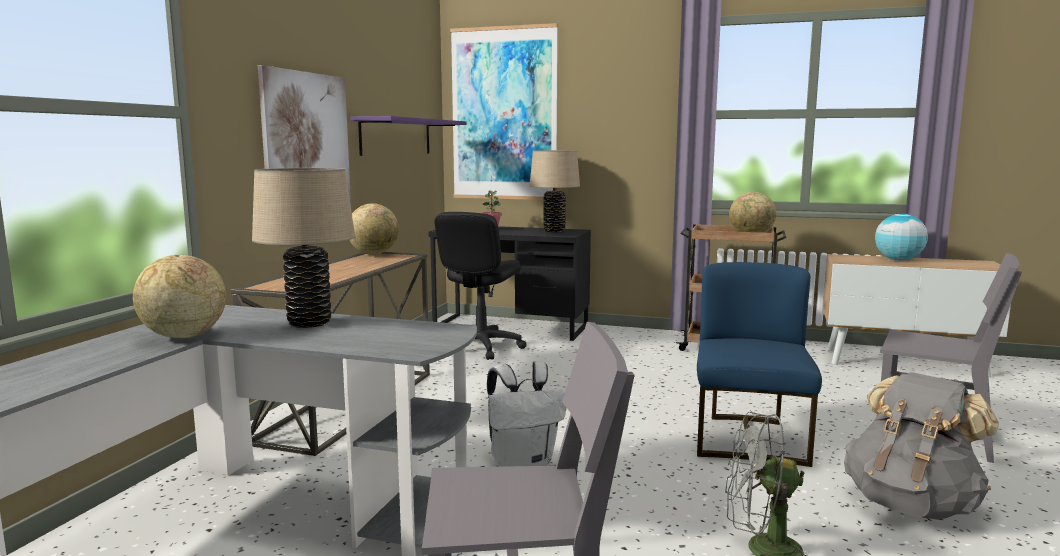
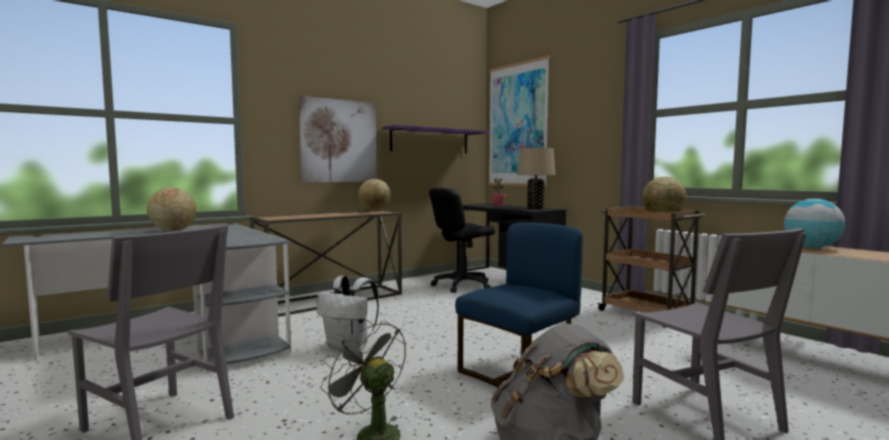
camera: 35 degrees right, 5 degrees down
(309, 323) = (232, 231): beige table lamp -> none

